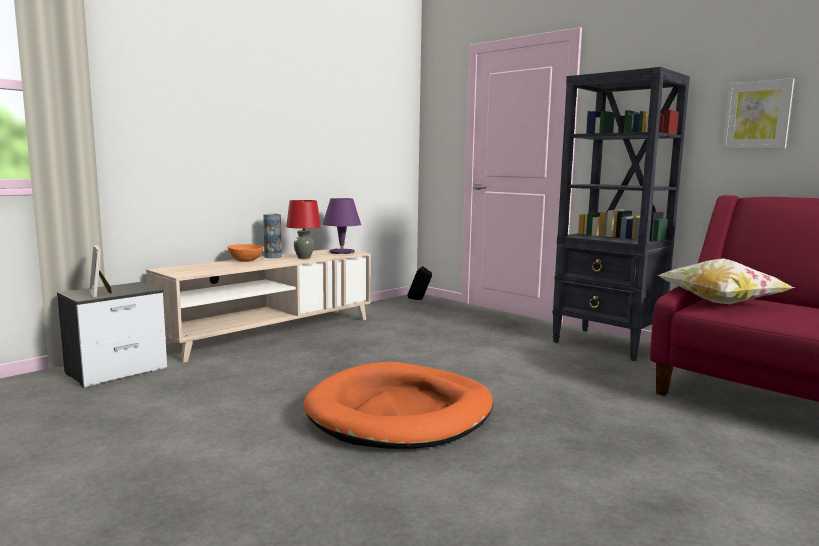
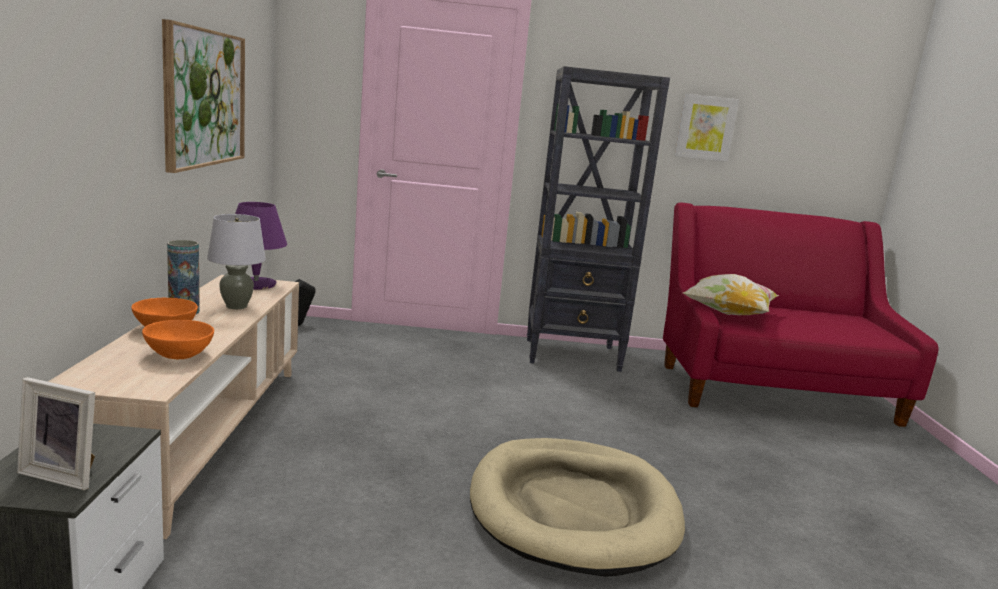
camera: 45 degrees left, 5 degrees up
(225, 268) = (179, 355): none -> orange bowl
(304, 257) = (236, 306): red table lamp -> grey table lamp
(323, 134) = (204, 98): none -> picture
(400, 412) = (573, 509): orange dog bed -> beige dog bed

